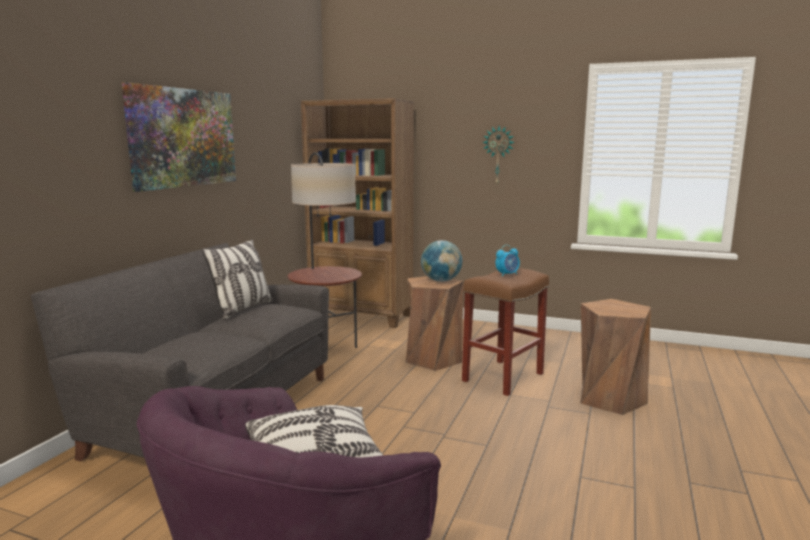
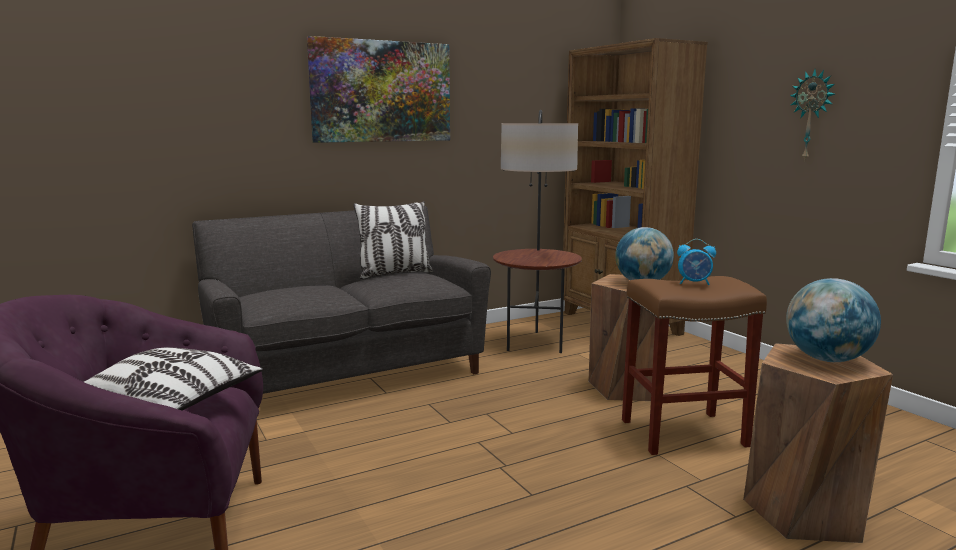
camera: 40 degrees right, 0 degrees up
(617, 306) = (826, 359): none -> globe

